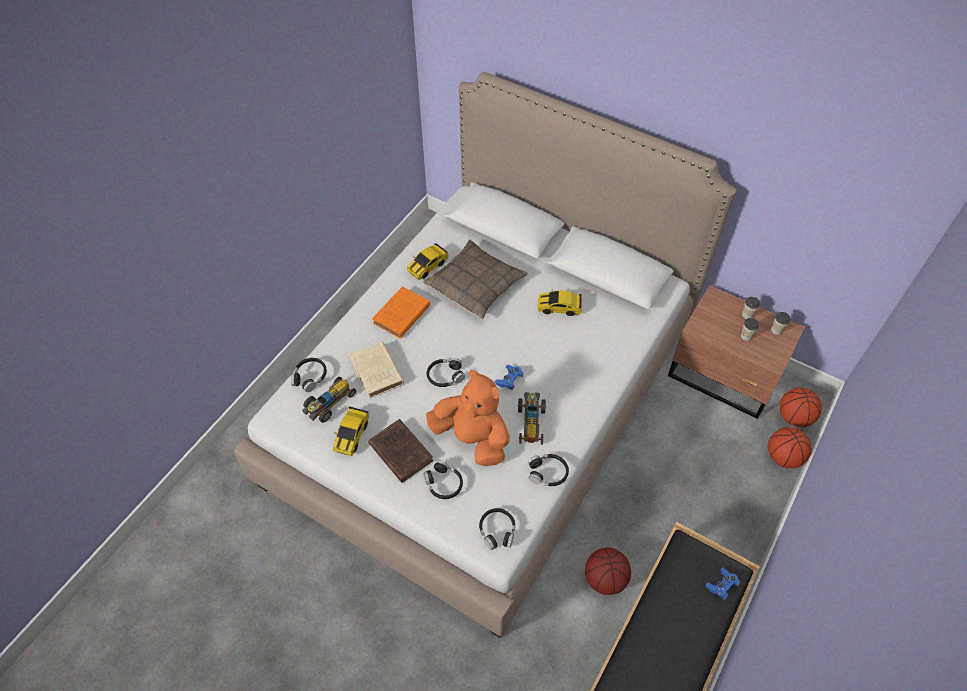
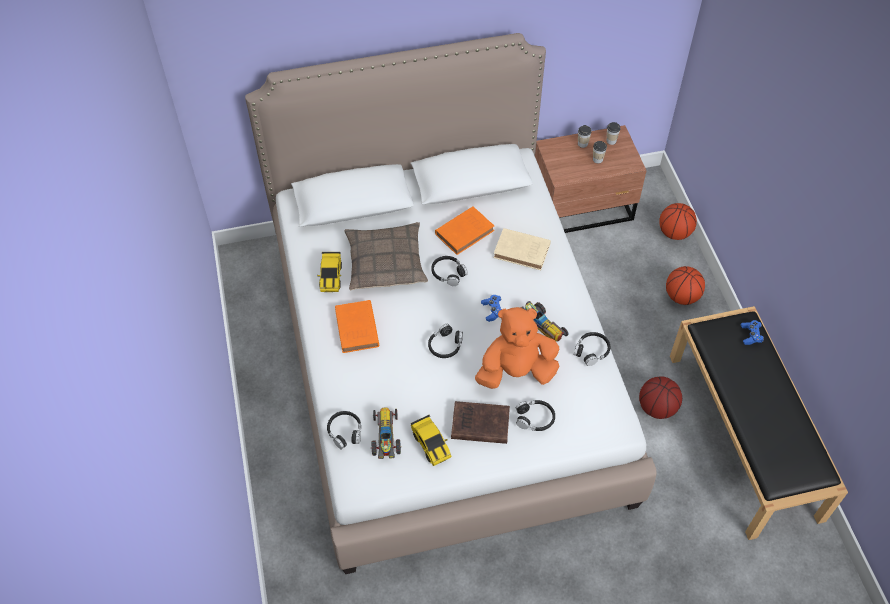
camera: 45 degrees left, 0 degrees up
(377, 373) = (394, 385): beige book -> beige book (523, 251)
(497, 531) = (605, 416): black headphones -> black headphones (448, 273)
(559, 307) = (465, 232): toy car -> orange book
(794, 417) = (653, 201): basketball -> basketball (681, 296)

